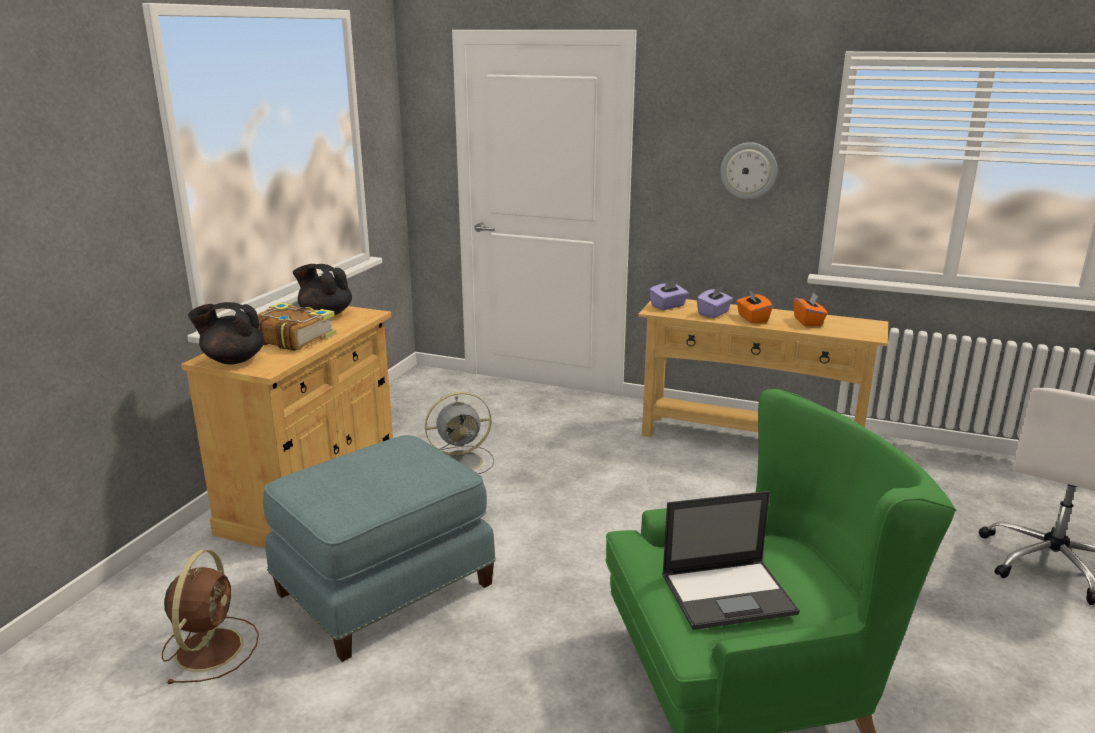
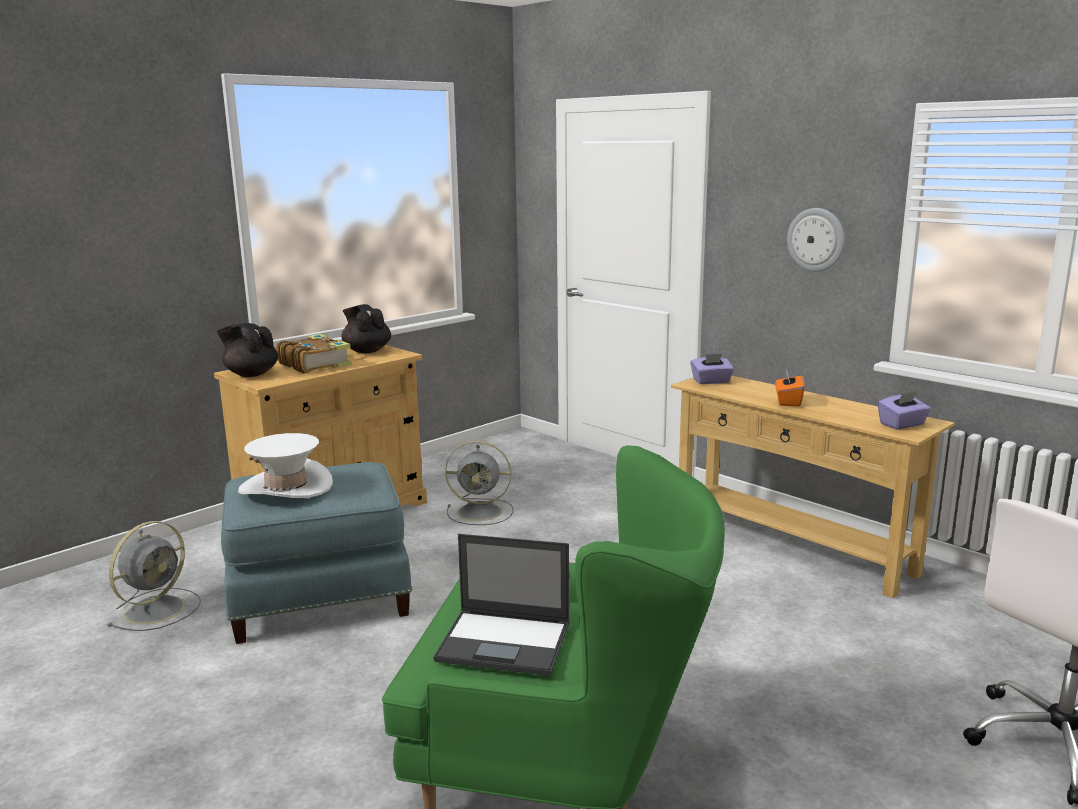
camera: 25 degrees right, 5 degrees down
(210, 647) = (158, 609): brown fan -> grey fan
(355, 482) = (286, 487): none -> white hat
(714, 313) = (751, 393): purple tissue box -> purple tissue box (902, 424)
(808, 321) = (850, 411): orange tissue box -> none

